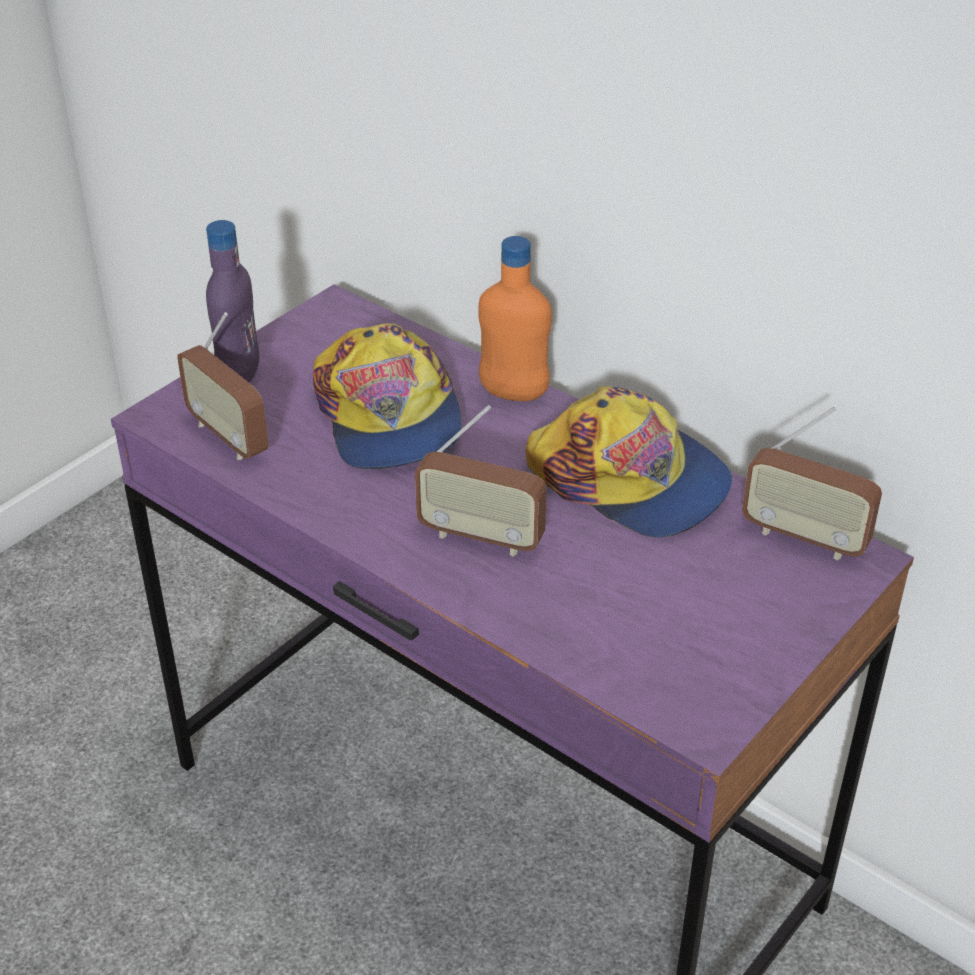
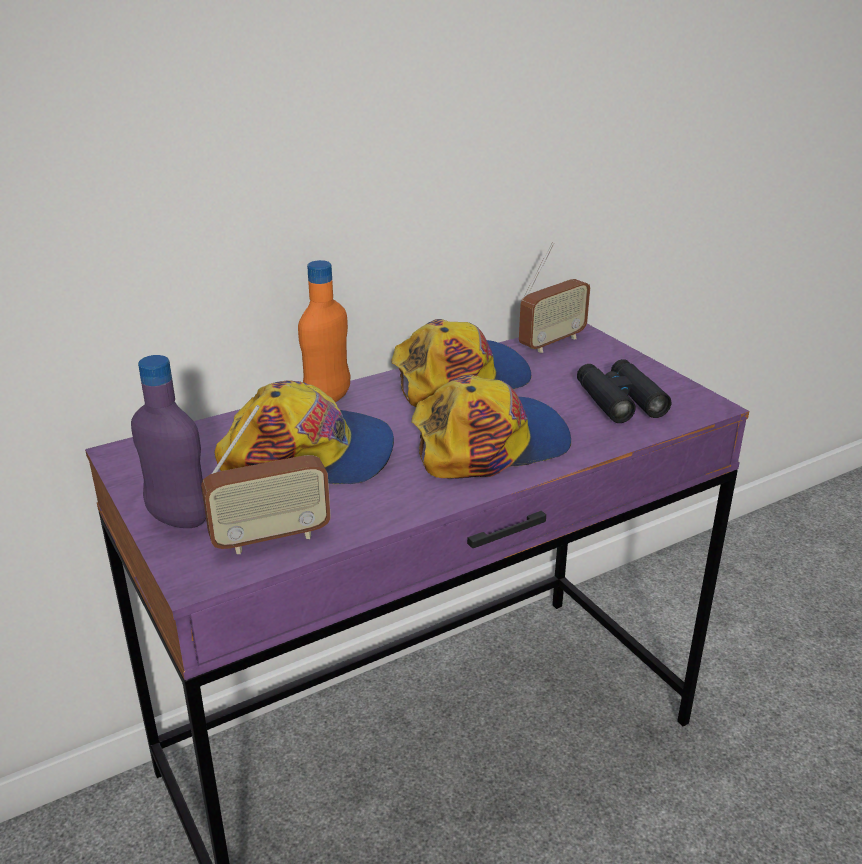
camera: 70 degrees left, 10 degrees down
(481, 537) = (490, 443): radio -> cap
(662, 633) = (620, 400): none -> black binoculars

